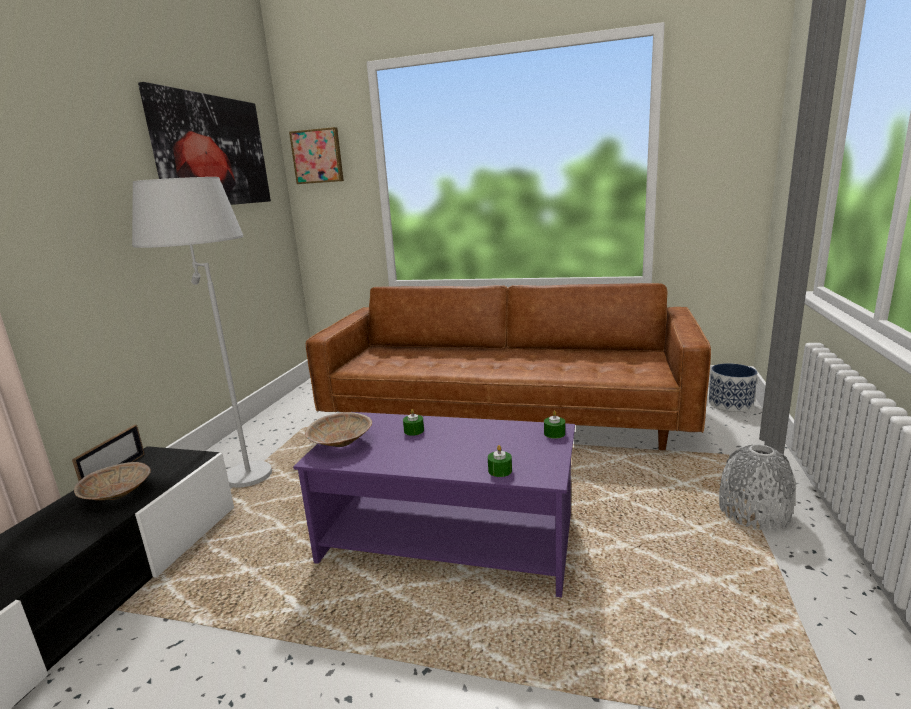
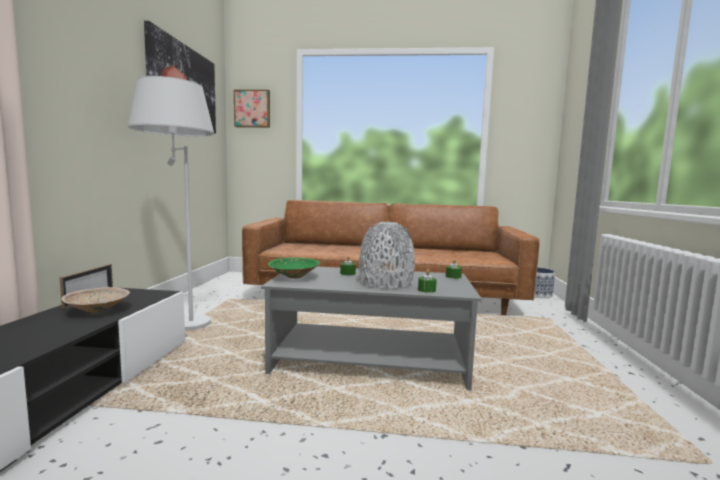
camera: 10 degrees left, 10 degrees down
(340, 444) = (293, 277): beige bowl -> green bowl
(449, 539) = (371, 360): purple coffee table -> grey coffee table
(754, 512) = (580, 346): grey vase -> grey vase (386, 282)

